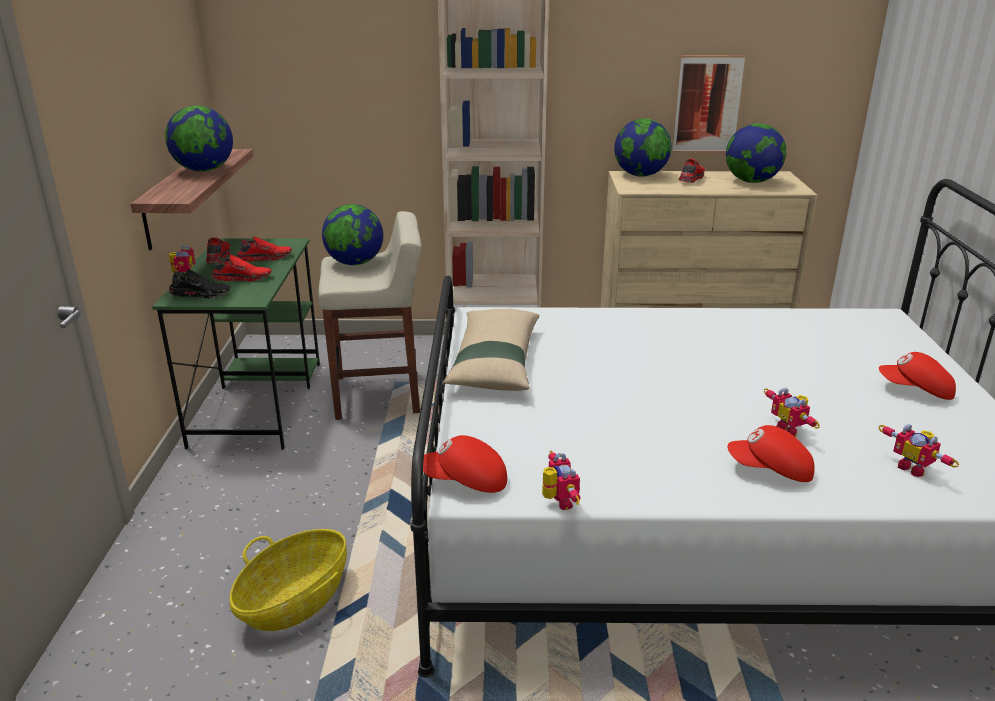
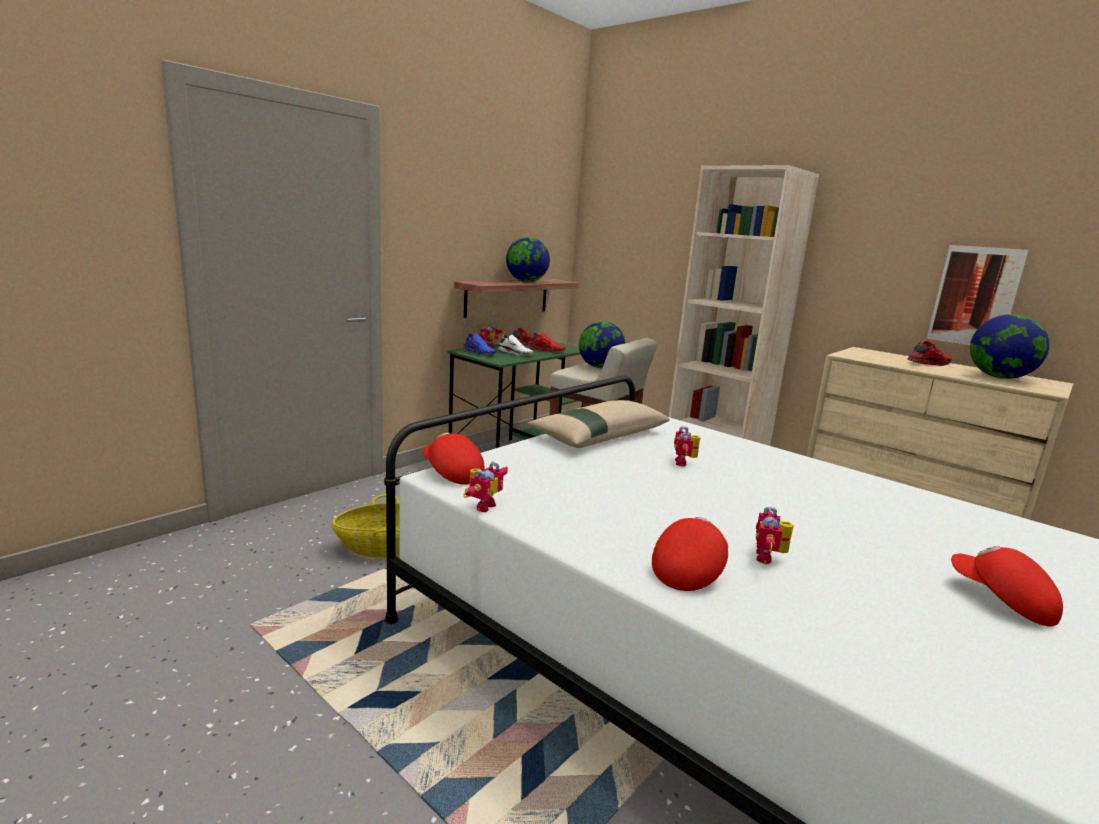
camera: 40 degrees right, 10 degrees down
(201, 294) = (480, 352): black shoe -> blue shoe
(242, 278) = (515, 353): red shoe -> white shoe
(640, 175) = (878, 353): globe -> none
(770, 471) = (689, 569): red cap -> red cap turned 75 degrees clockwise
(913, 468) = (861, 642): toy robot -> toy robot (684, 463)

